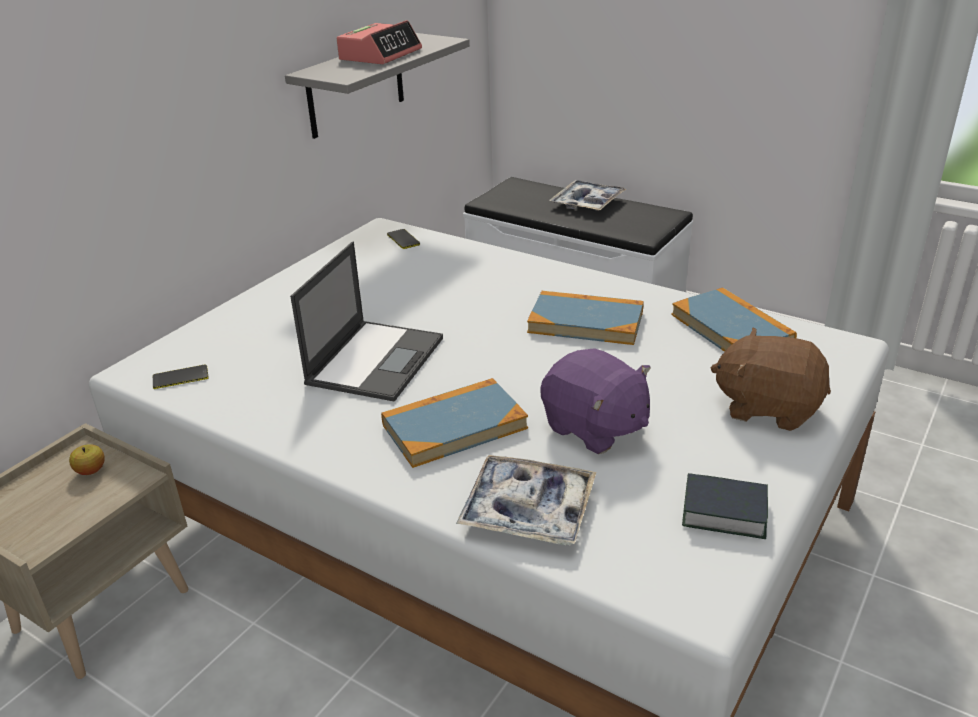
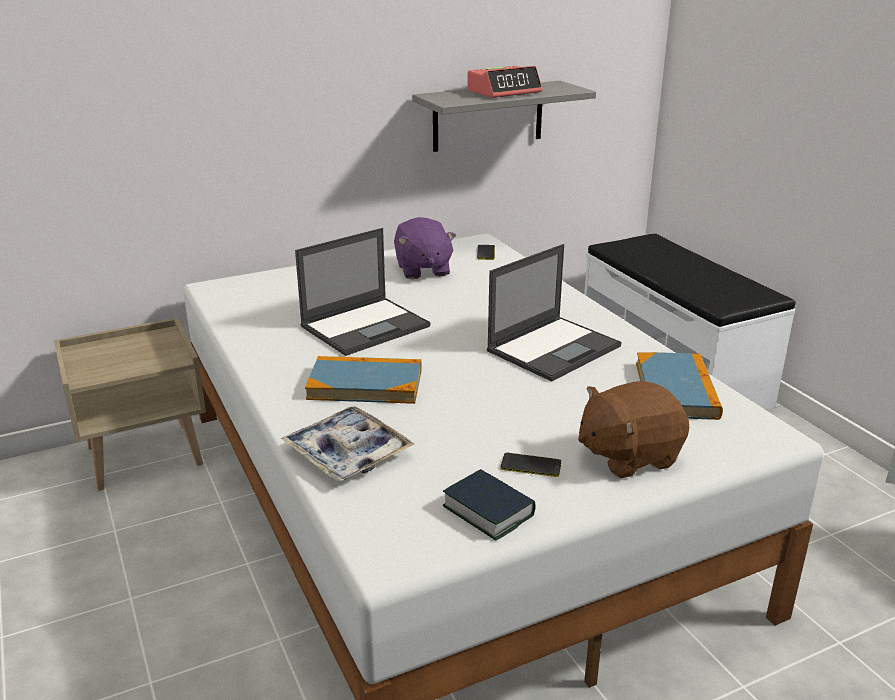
camera: 30 degrees right, 5 degrees down
(91, 471) = (155, 347): apple -> none
(180, 378) = (233, 299): phone -> phone (530, 466)
(586, 322) = (554, 348): book -> laptop
(587, 203) = (699, 268): tray -> none
(594, 428) = (464, 420): purple plush toy -> purple plush toy (422, 270)
(768, 407) = (628, 455): brown plush toy -> brown plush toy turned 75 degrees counterclockwise

